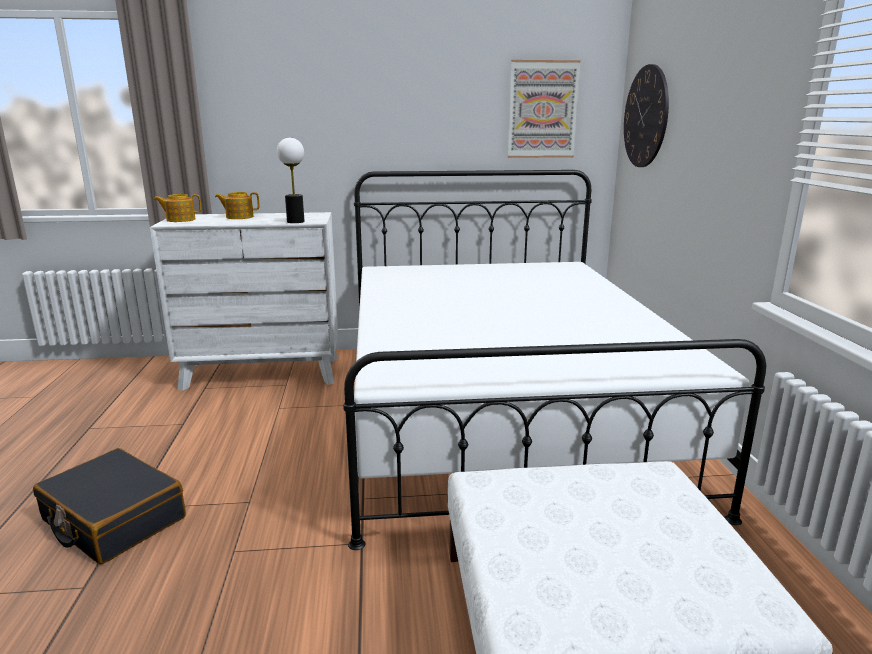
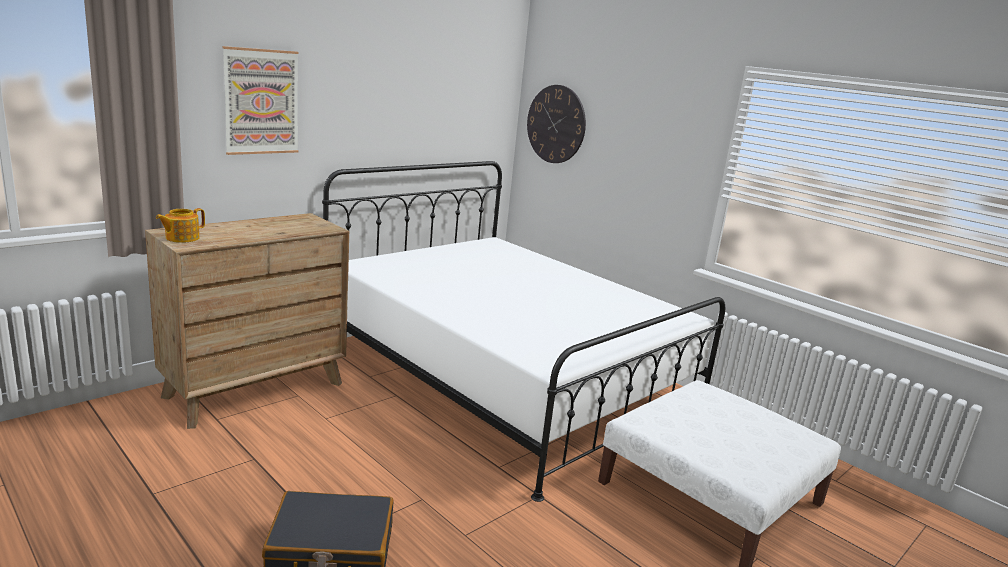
camera: 40 degrees left, 0 degrees up
(239, 217) = (237, 228): teapot -> none
(262, 373) = (255, 390): white dresser -> brown dresser
(295, 221) = (314, 230): table lamp -> none
(542, 110) = (469, 110): picture -> picture (261, 102)

